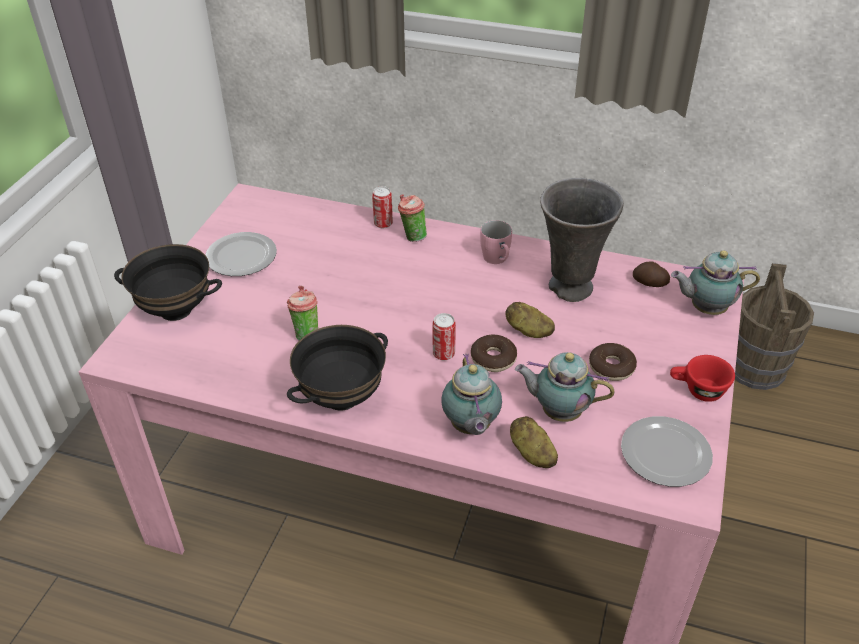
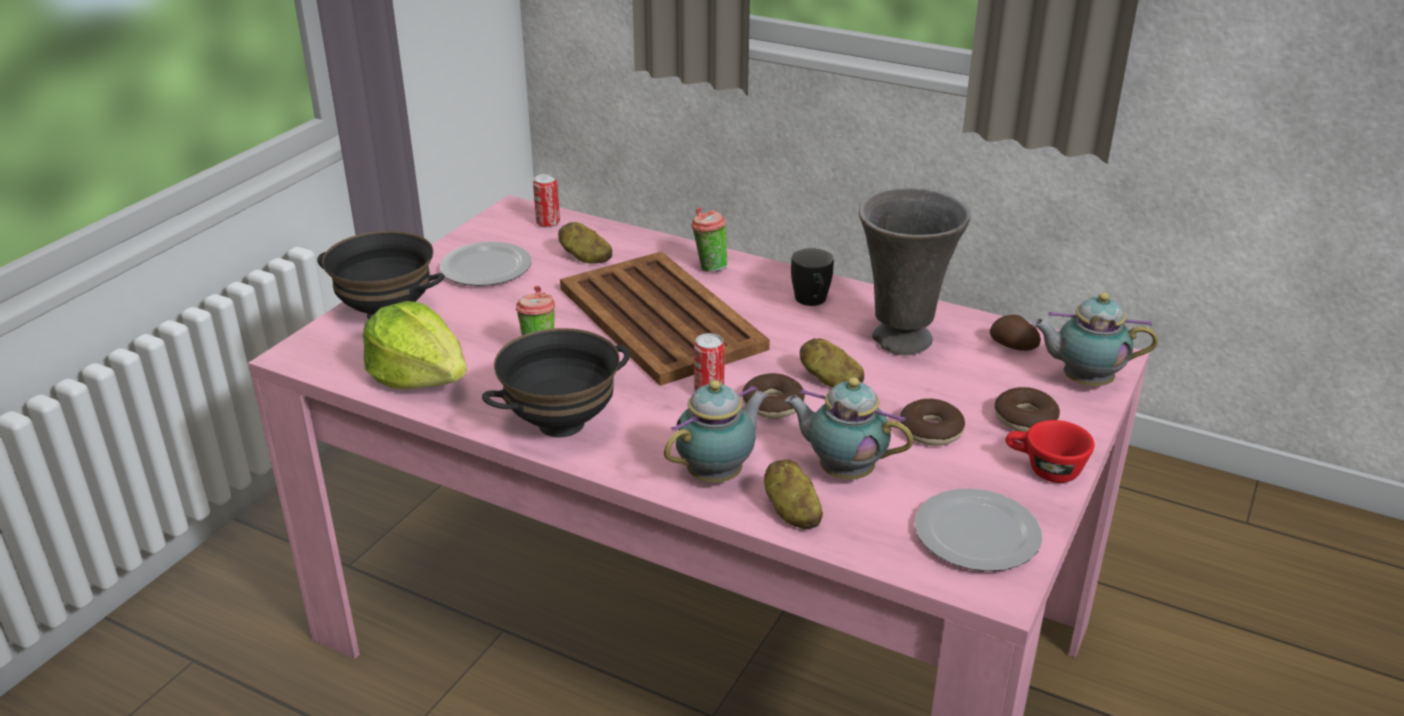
camera: 10 degrees right, 10 degrees down
(220, 368) = (419, 377): none -> lettuce
(315, 238) = (585, 258): none -> potato
(383, 223) = (676, 250): can -> can (548, 223)
(388, 288) = (660, 317): none -> brown tray
(470, 427) = (718, 474): teapot -> teapot turned 135 degrees counterclockwise
(497, 260) = (812, 302): pink mug -> black mug
(674, 348) = (1025, 419): none -> donut
(756, 368) = (1204, 536): brown bucket -> none

